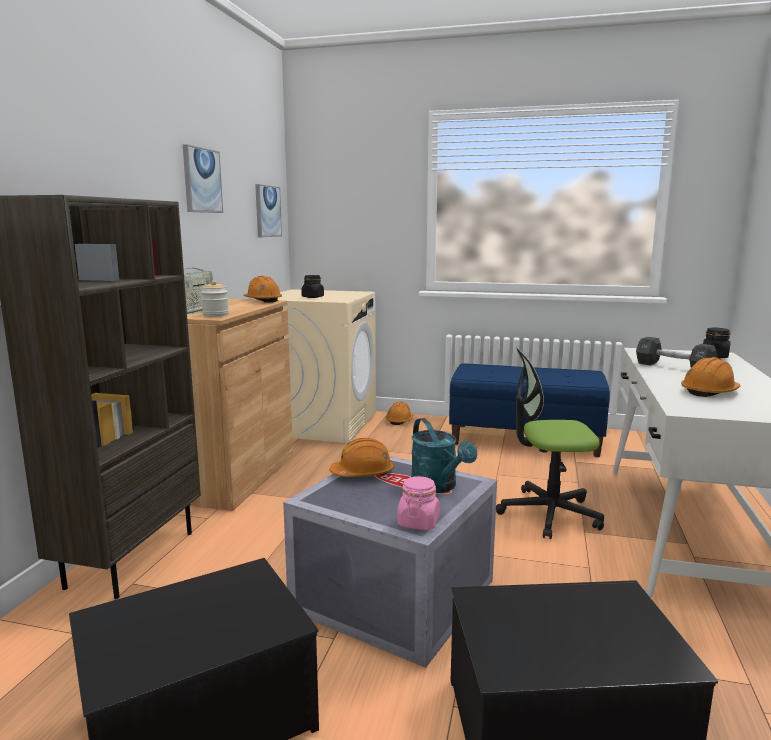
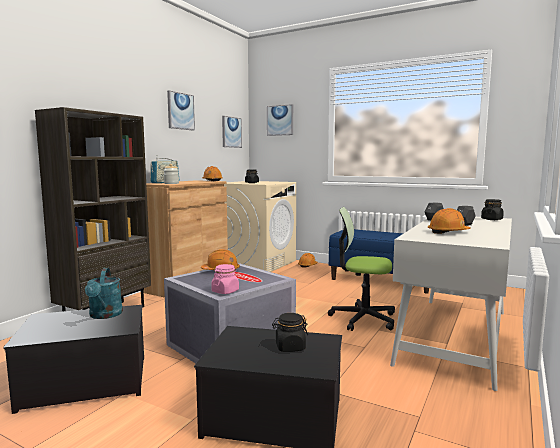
camera: 15 degrees right, 5 degrees down
(344, 191) = (280, 120): none -> picture
(438, 487) = (256, 279): turquoise watering can -> turquoise watering can (105, 315)
(590, 620) = (290, 347): none -> black jar

